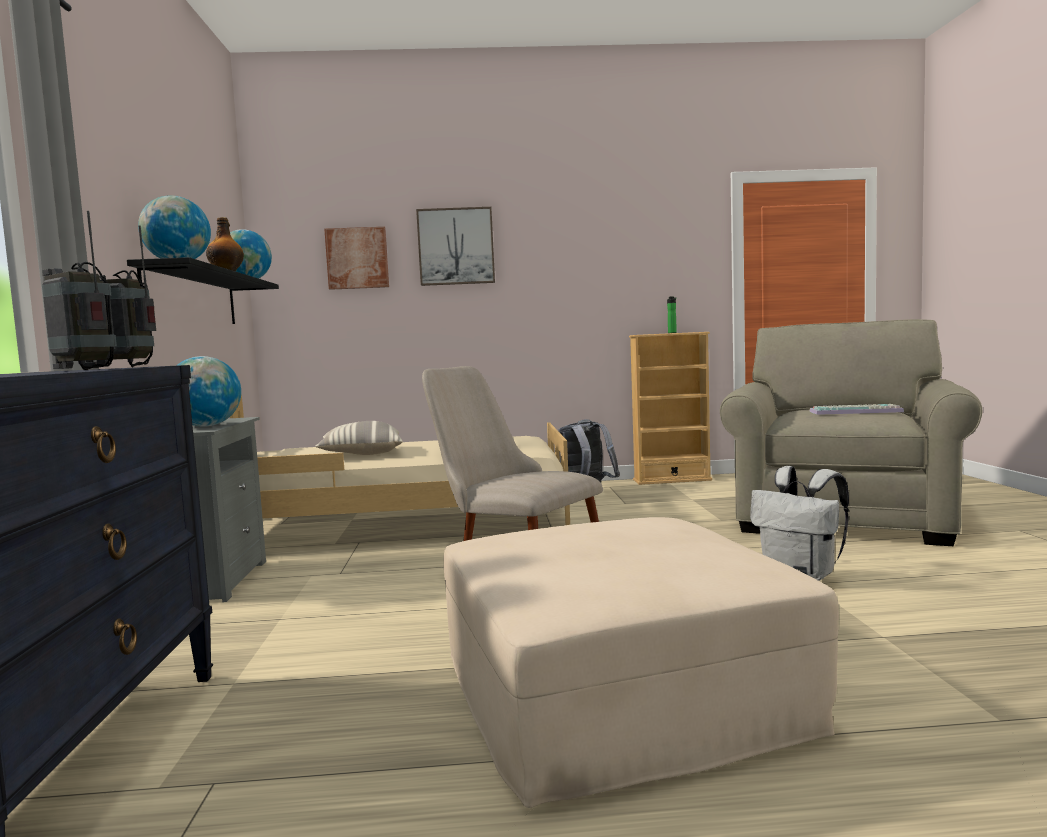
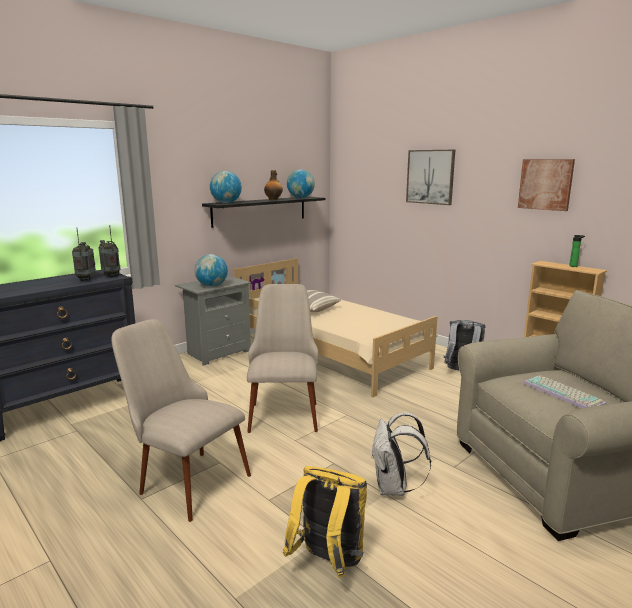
camera: 50 degrees right, 10 degrees up
(357, 258) = (377, 180): picture -> picture (545, 184)
(616, 694) = (183, 478): beige ottoman -> beige chair
(938, 643) = (328, 562): none -> yellow backpack

